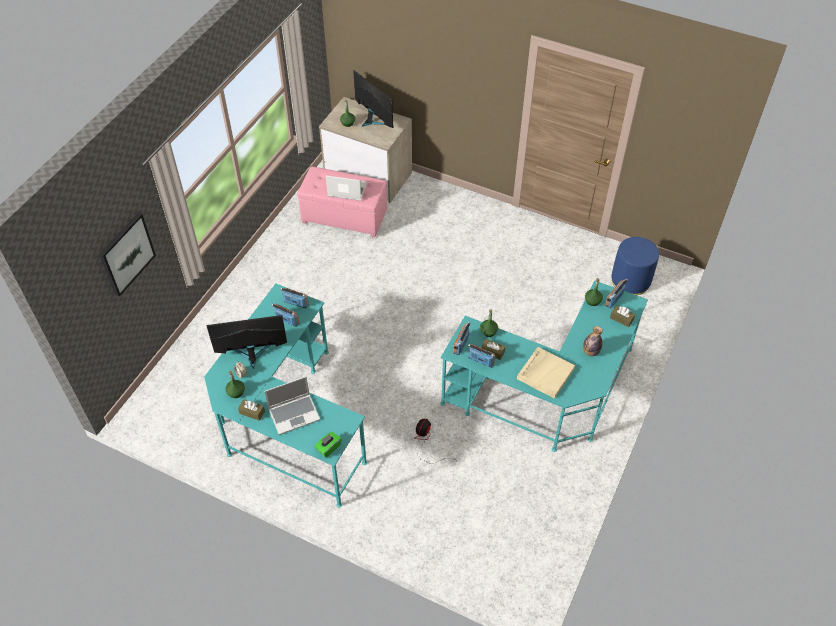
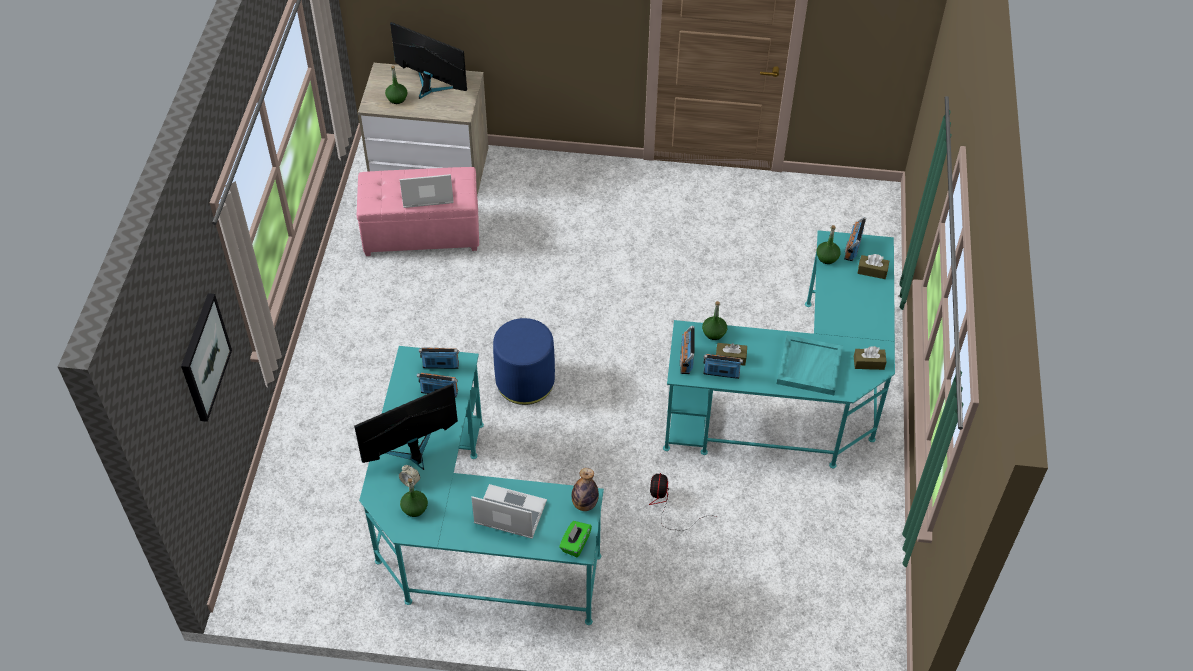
camera: 20 degrees left, 0 degrees up
(252, 412) = (449, 528): brown tissue box -> brown tissue box (868, 363)
(294, 414) = (509, 513): laptop -> laptop turned 120 degrees counterclockwise
(545, 373) = (809, 366): beige tray -> turquoise tray
(590, 352) = (852, 323): bottle -> bottle (584, 504)
(630, 280) = (836, 221): blue ottoman -> blue ottoman (525, 381)

